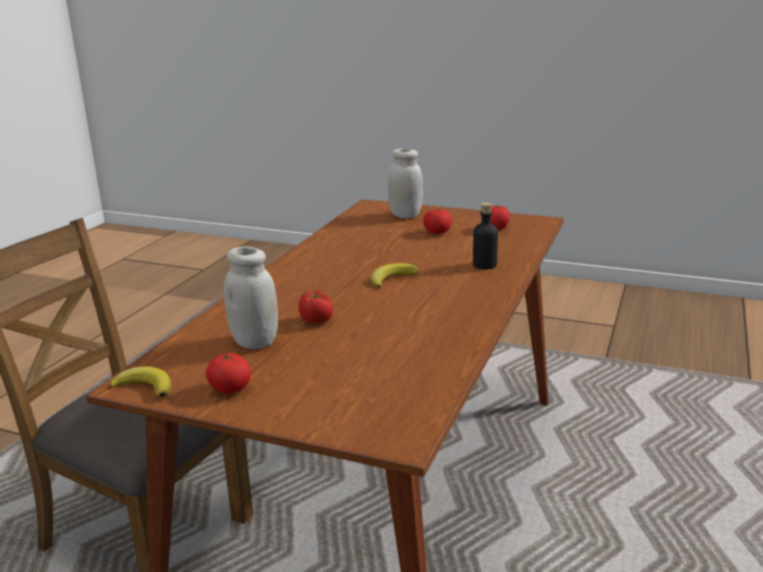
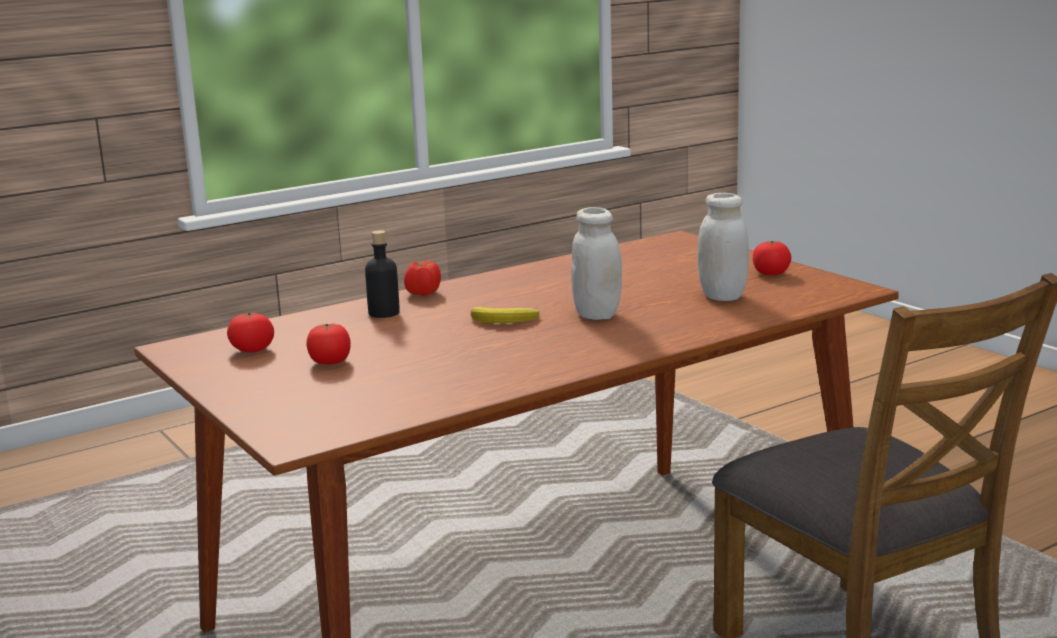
camera: 145 degrees left, 5 degrees down
(145, 387) = (843, 286): banana -> none
(316, 320) = (644, 301): tomato -> tomato (423, 293)
(405, 215) = (299, 402): white jar -> white jar (597, 314)

